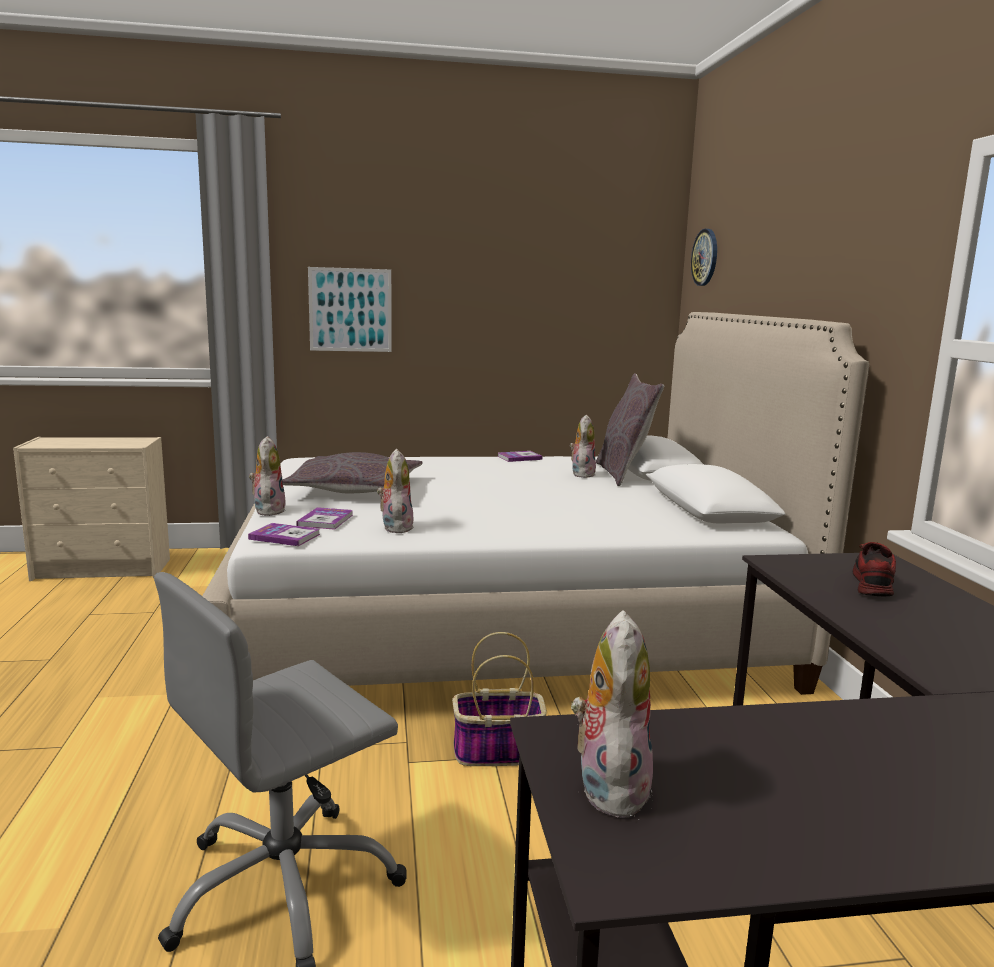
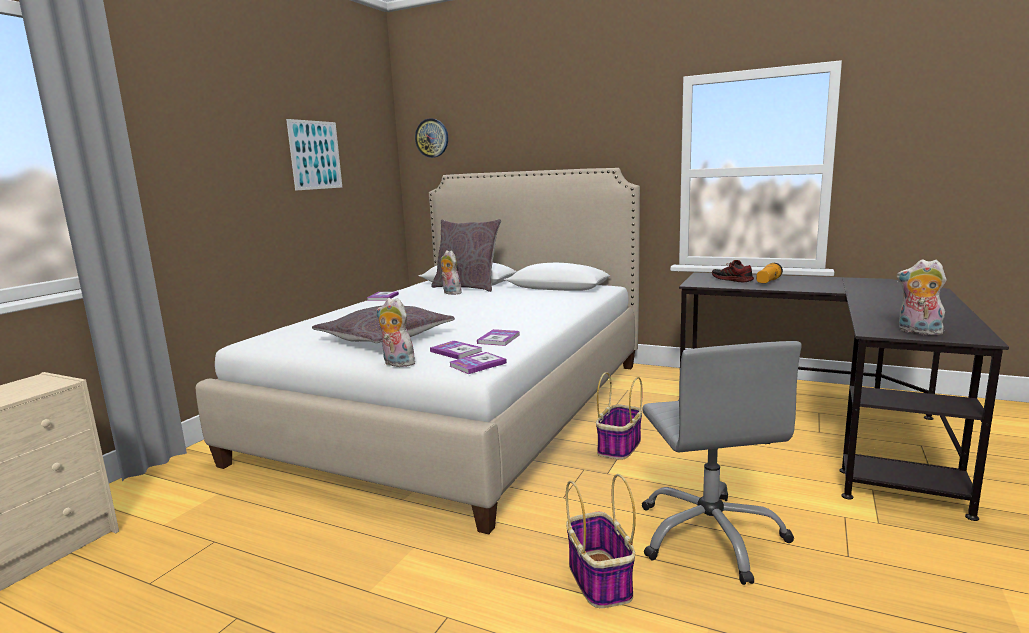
camera: 55 degrees left, 0 degrees up
(147, 818) = (599, 579): none -> basket
(350, 310) = (197, 195): picture -> picture (315, 155)
(395, 527) = (499, 339): plush toy -> book
(912, 612) = (768, 282): none -> flashlight

